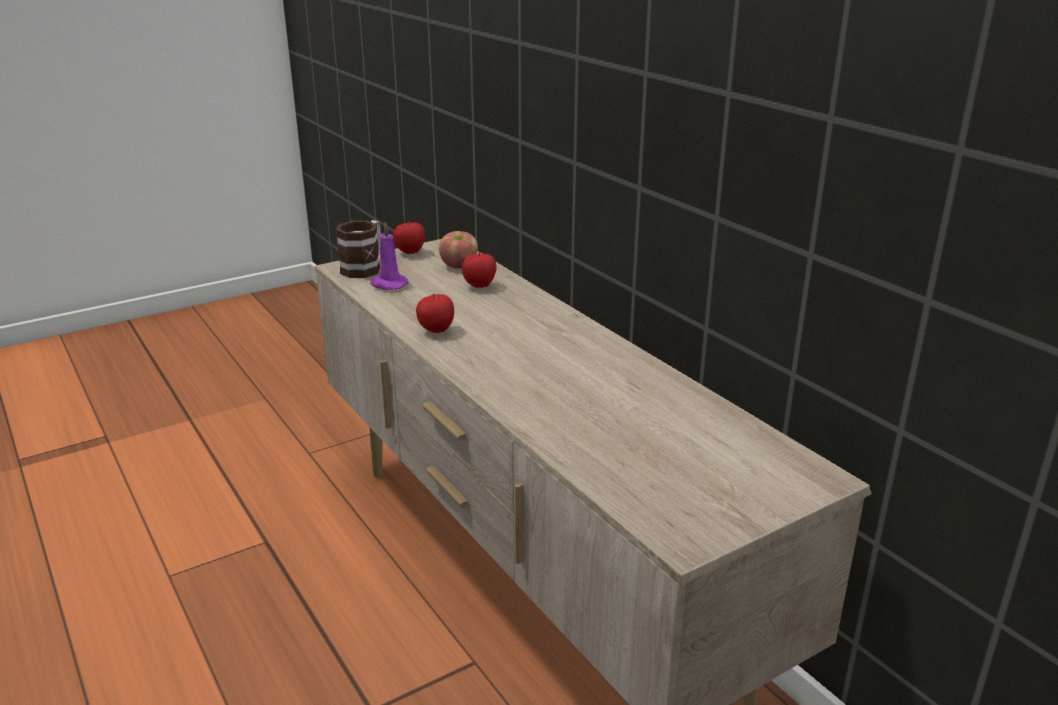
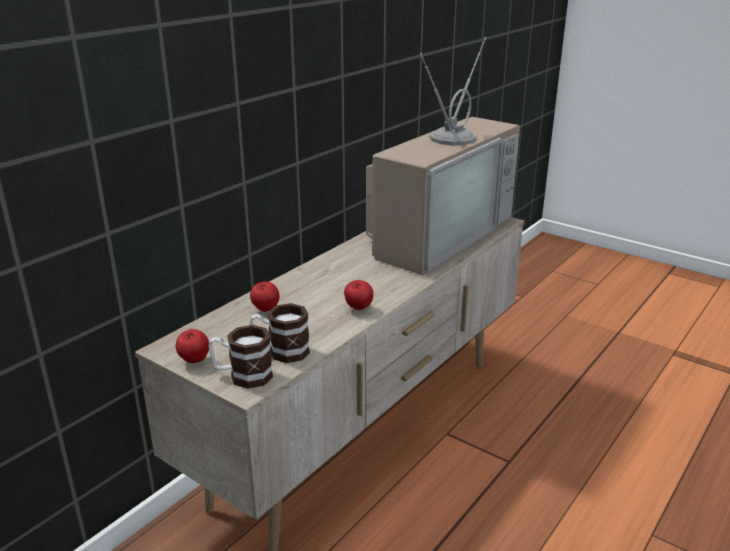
camera: 110 degrees left, 0 degrees up
(388, 284) = (280, 351): purple candle -> mug
(459, 266) = (222, 329): apple -> none
(642, 437) = (437, 235): none -> television

